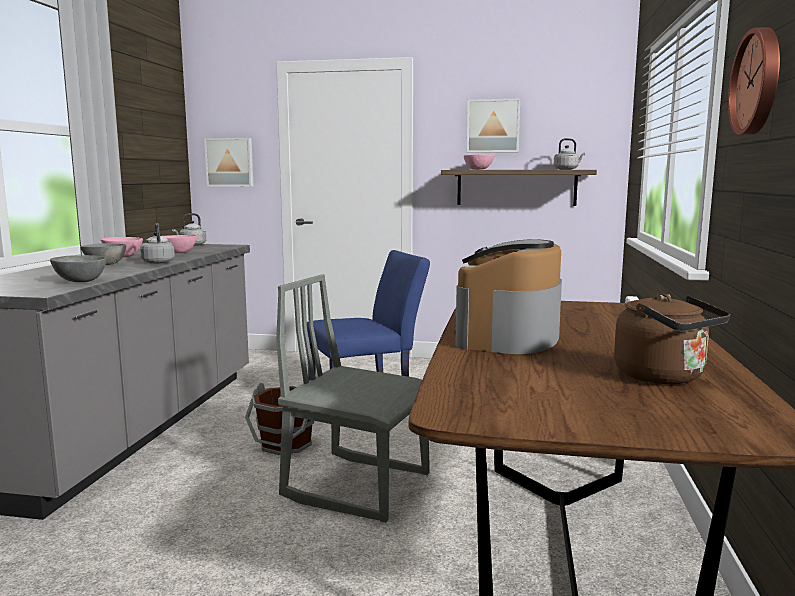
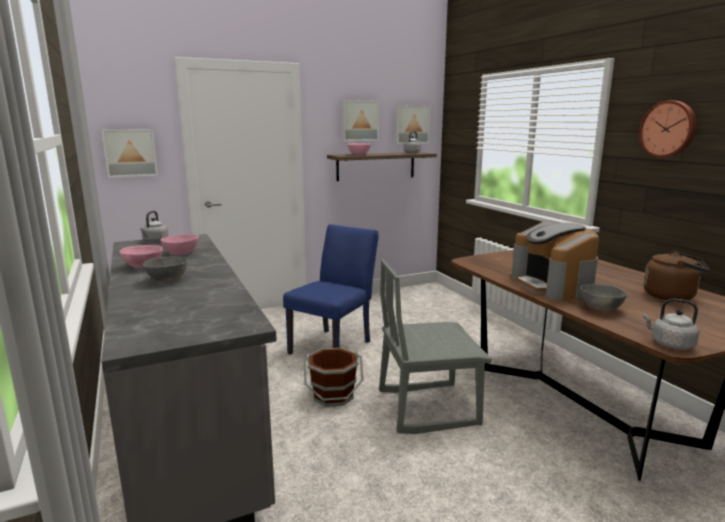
camera: 35 degrees left, 5 degrees up
(80, 281) = (228, 304): grey bowl -> grey bowl (599, 308)
(158, 262) = (208, 268): grey kettle -> grey kettle (670, 344)
(575, 130) = (411, 124): none -> picture

